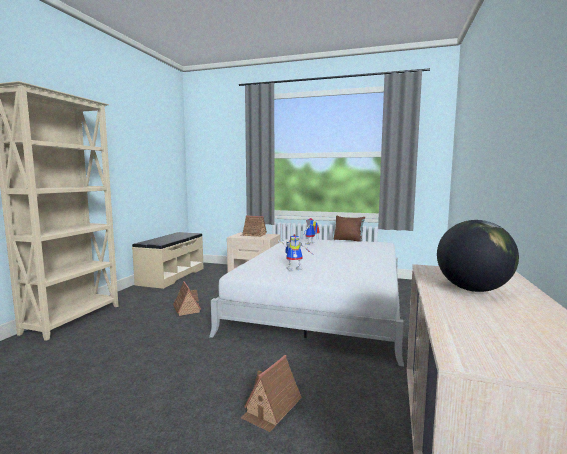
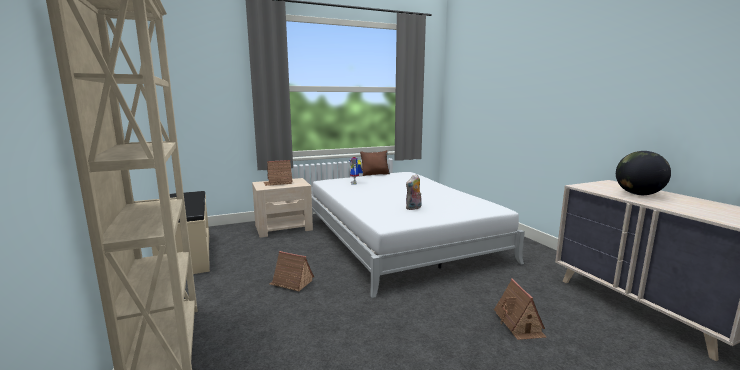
camera: 40 degrees left, 5 degrees up
(295, 268) = (413, 208): toy robot -> plush toy

